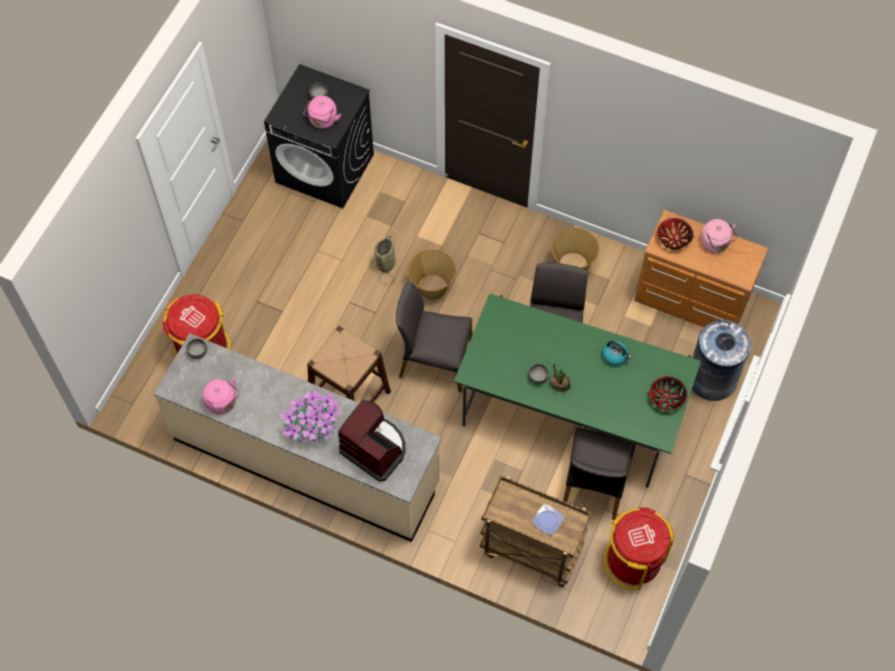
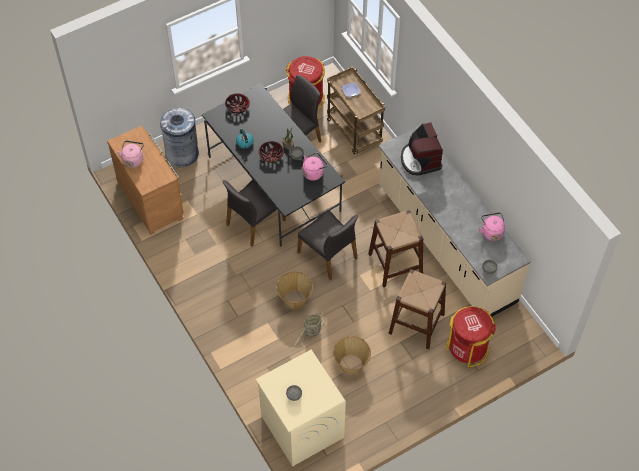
camera: 145 degrees left, 5 degrees down
(278, 342) = (416, 323): none -> brown stool
(313, 426) = (446, 190): potted plant -> none
(322, 121) = (305, 374): pink kettle -> pink kettle (314, 172)
(325, 168) = (301, 426): black washing machine -> beige washing machine
(570, 410) = (274, 183): green dining table -> black dining table
(572, 265) = (199, 261): basket -> basket (351, 364)
(673, 239) = (153, 176): bowl -> bowl (271, 156)

